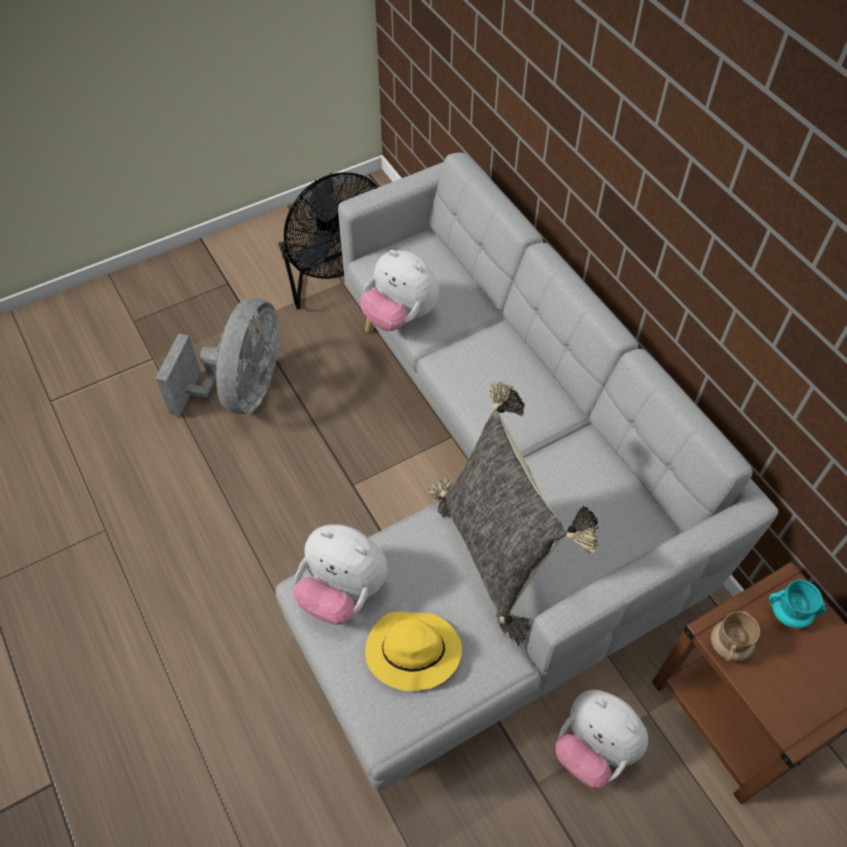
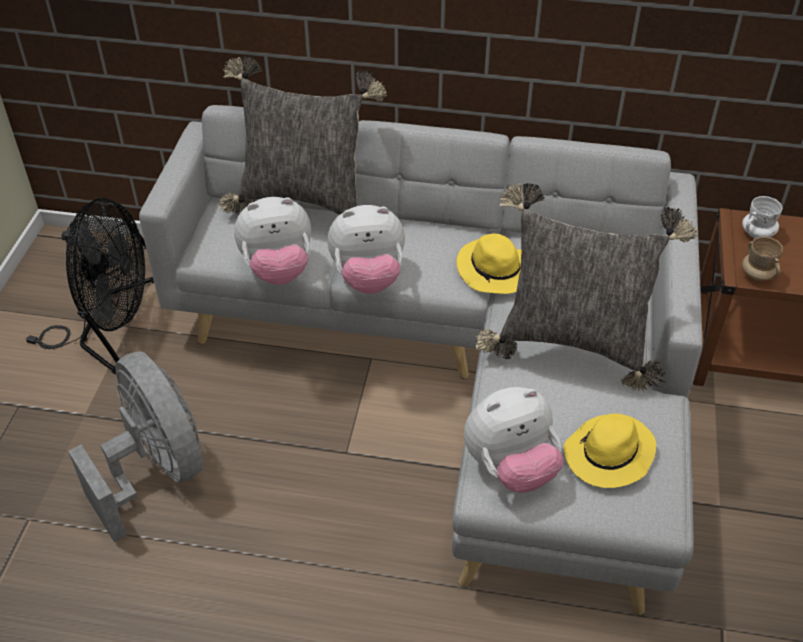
camera: 50 degrees left, 10 degrees down
(476, 288) = (307, 211): none -> pillow
(538, 447) = (496, 271): none -> yellow hat
(594, 748) = (718, 452): plush toy -> plush toy (368, 278)
(788, 614) = (757, 234): turquoise mug -> white mug

